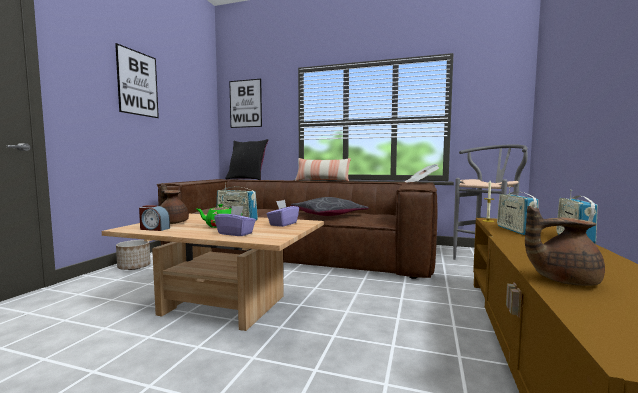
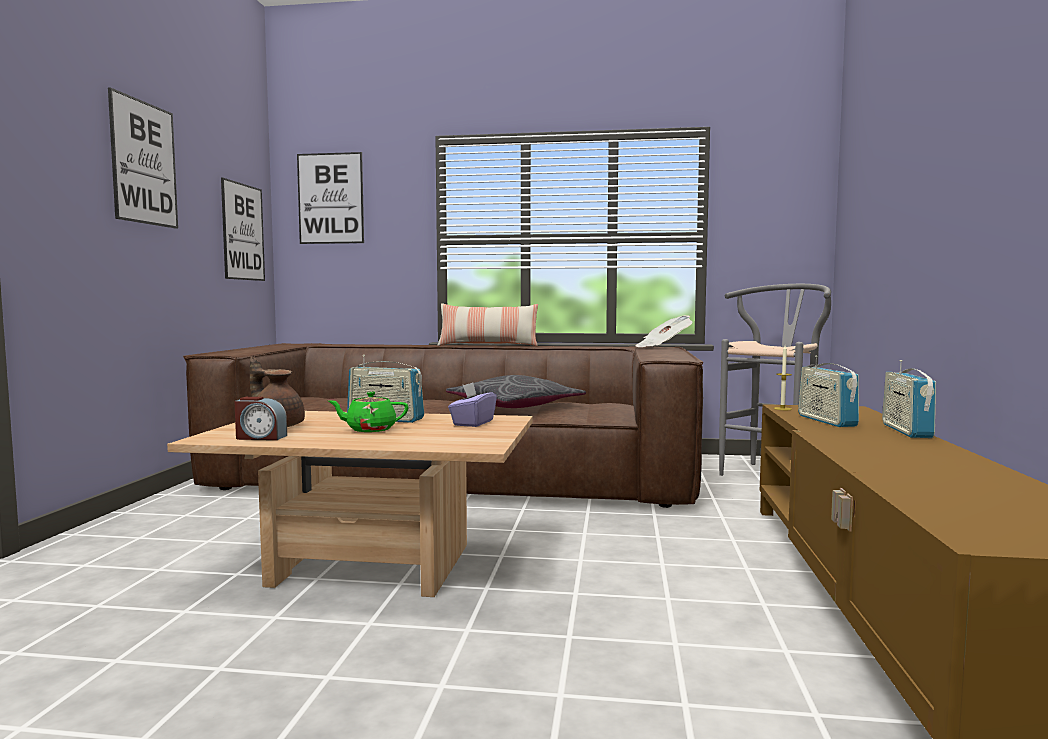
camera: 10 degrees left, 0 degrees up
(134, 267) = (156, 515): planter -> none
(199, 121) = (243, 232): none -> picture
(235, 233) = (413, 440): purple tissue box -> none
(247, 179) = (339, 343): black pillow -> none
(562, 280) = (901, 478): brown teapot -> none

